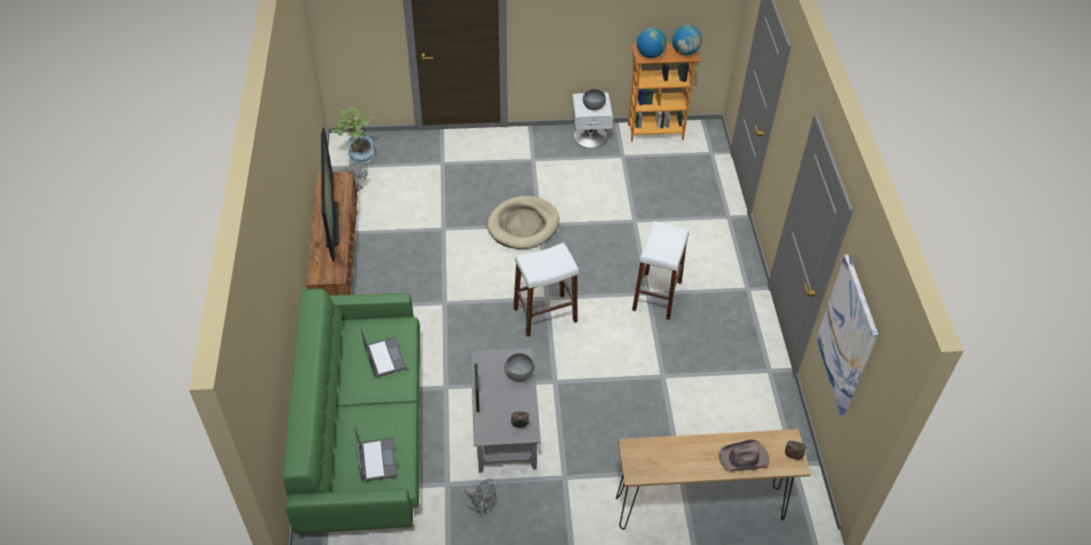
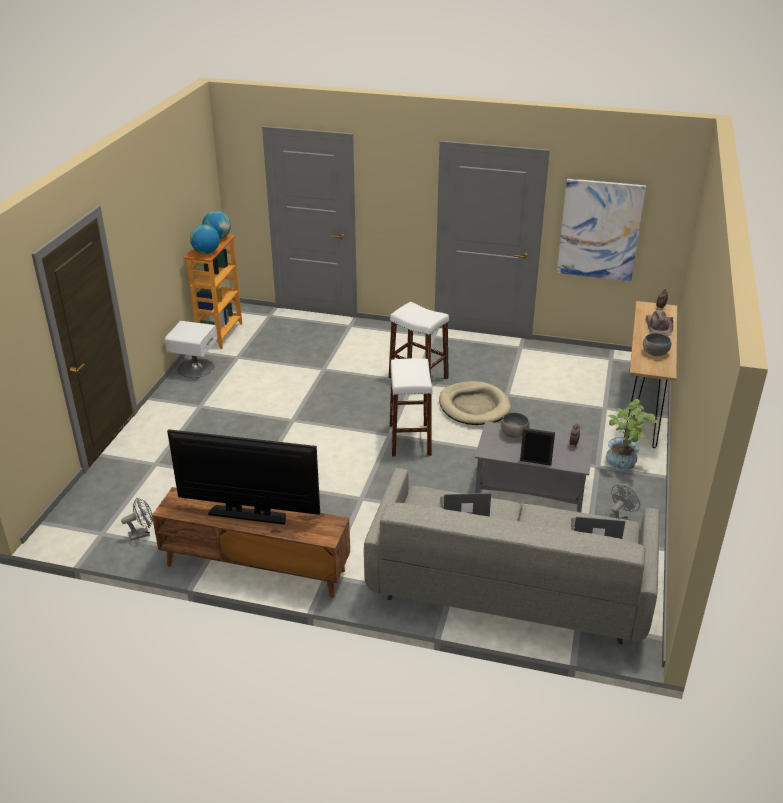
camera: 70 degrees left, 15 degrees down
(358, 157) = (91, 524): potted plant -> potted plant (624, 464)
(363, 432) = (509, 584): green sofa -> grey sofa
(523, 225) = (286, 429): beige dog bed -> beige dog bed (474, 406)
(593, 106) = (193, 330): grey bowl -> grey bowl (655, 353)

